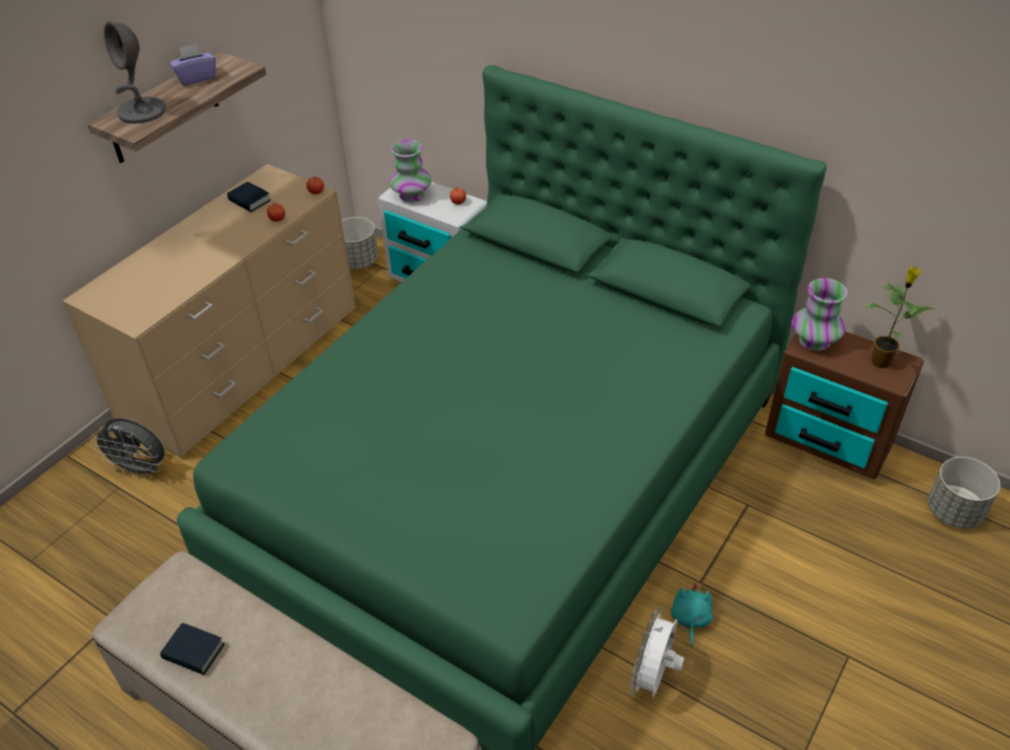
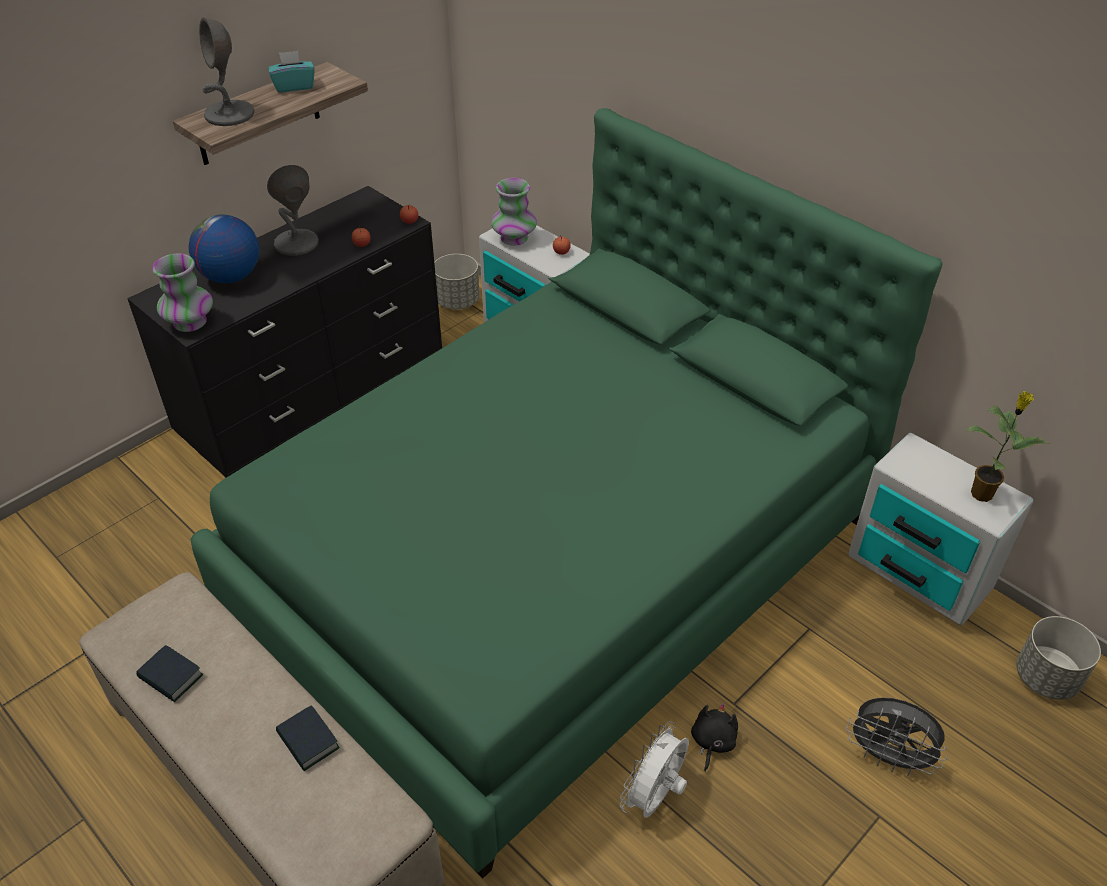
camera: 10 degrees right, 0 degrees up
(141, 470) = (185, 484): grey fan -> grey fan (888, 758)
(159, 266) = (231, 277): none -> globe
(196, 78) = (294, 86): purple tissue box -> turquoise tissue box
(214, 226) = (296, 243): none -> grey table lamp
(243, 361) = (314, 388): beige dresser -> black dresser
(249, 201) = (339, 221): book -> book (308, 741)
(690, 619) = (712, 742): turquoise plush toy -> black plush toy
(814, 341) = (911, 459): vase -> vase (189, 322)
(826, 446) = (916, 579): brown nightstand -> white nightstand

